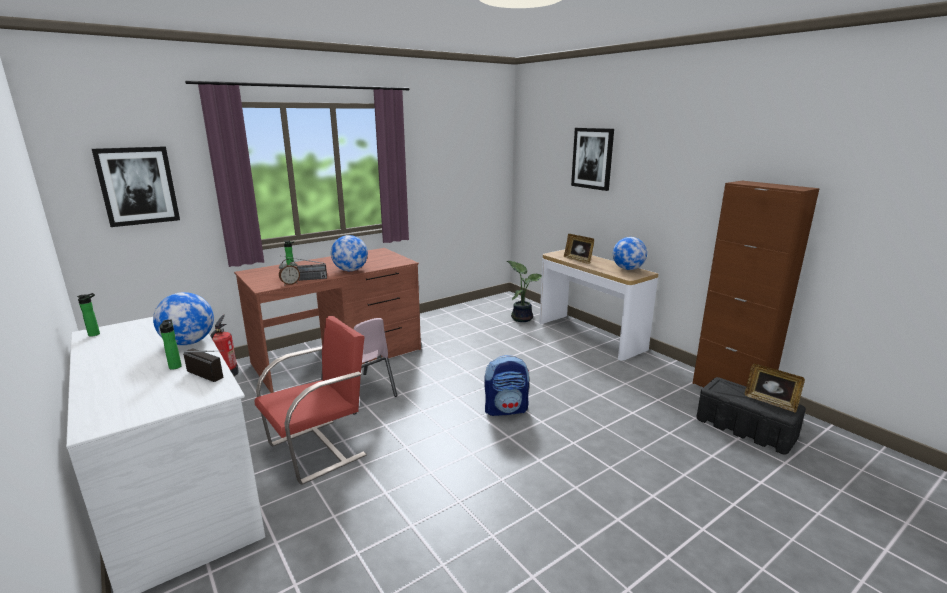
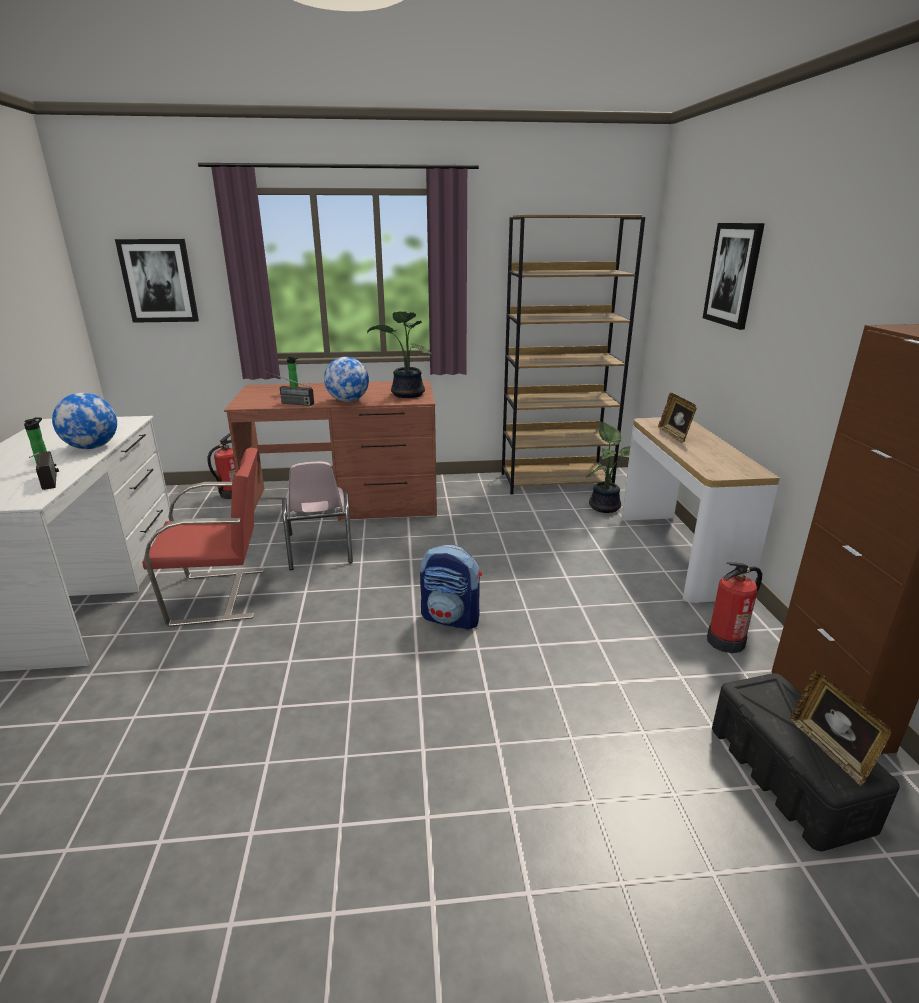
camera: 30 degrees right, 5 degrees up
(96, 334) = (51, 424): bottle -> none
(290, 284) = (268, 406): alarm clock -> none
(387, 260) = (406, 395): none -> potted plant
(475, 309) = (556, 481): none -> brown bookcase
(628, 269) = (734, 462): globe -> none
(659, 375) = (726, 641): none -> fire extinguisher

